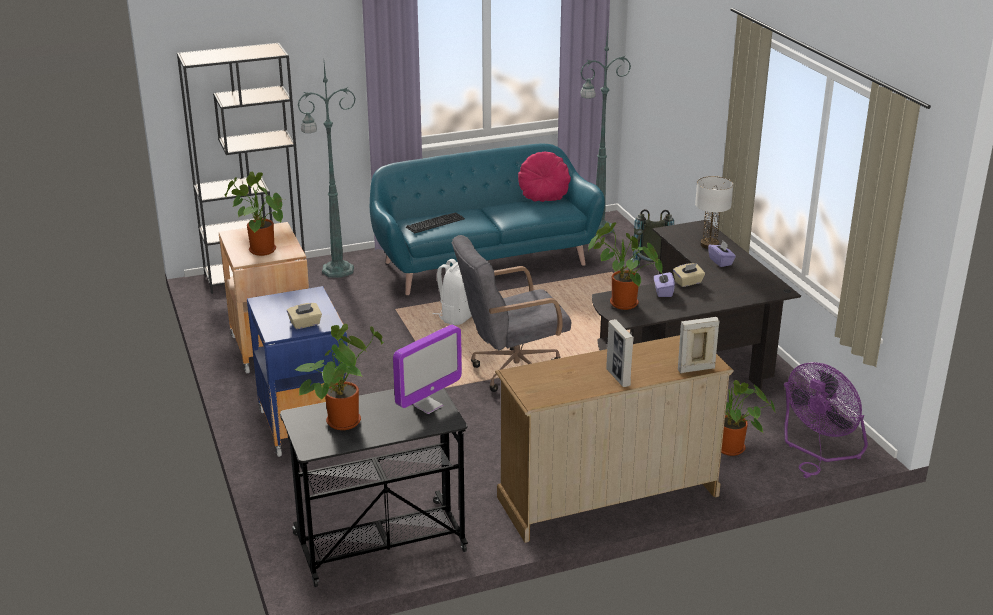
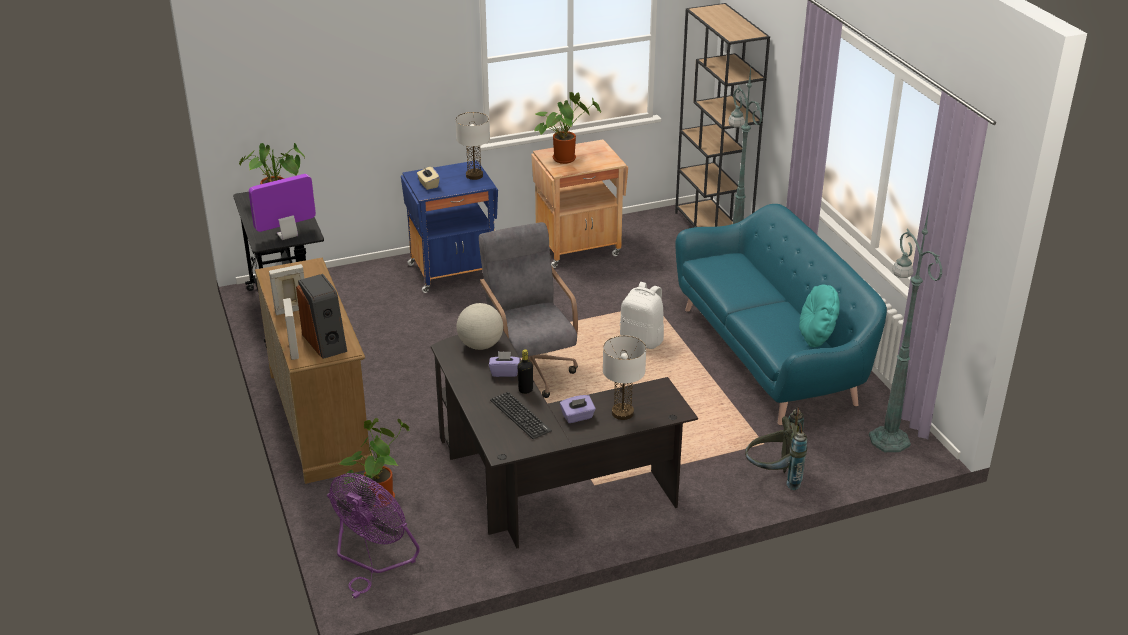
camera: 90 degrees right, 5 degrees up
(289, 298) = (474, 175): none -> table lamp
(427, 405) = (287, 235): monitor -> monitor turned 105 degrees clockwise
(435, 223) = (729, 270): keyboard -> keyboard (520, 416)
(543, 198) = (816, 338): pink pillow -> turquoise pillow
(620, 303) = (480, 345): potted plant -> globe
(676, 352) = (325, 342): none -> speaker
(688, 282) = (525, 390): beige tissue box -> black bottle
(815, 449) = (368, 558): purple fan -> purple fan turned 105 degrees counterclockwise

